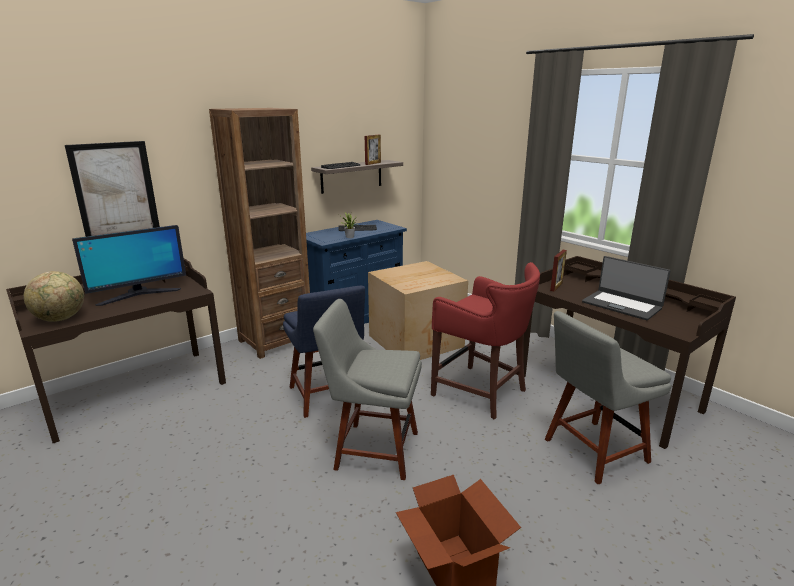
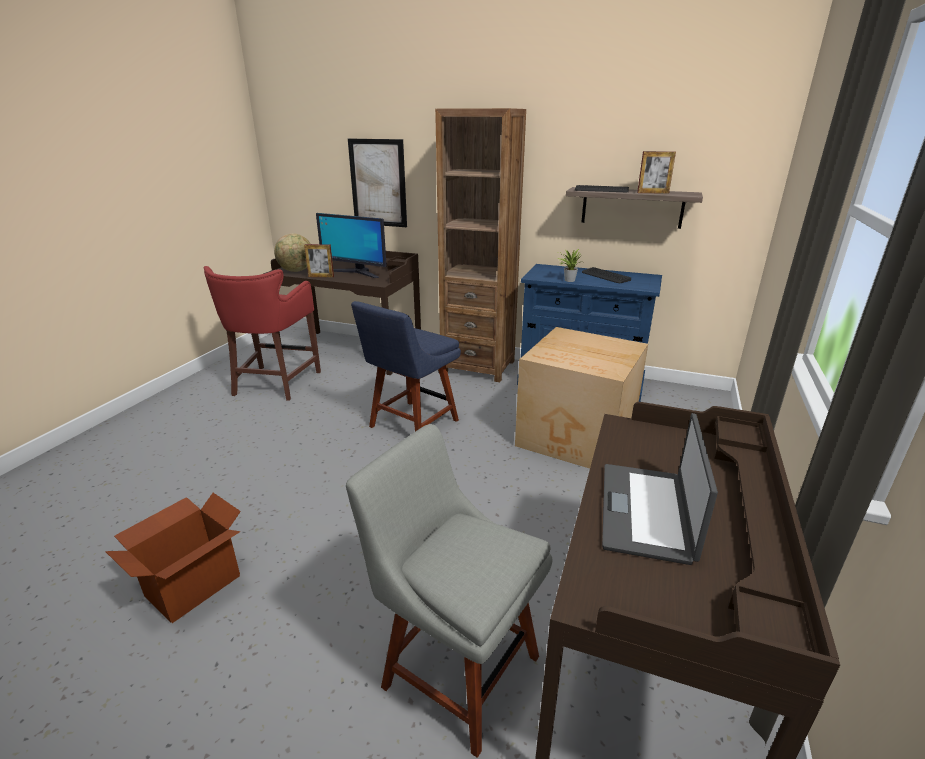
camera: 60 degrees right, 5 degrees up
(372, 449) = (345, 479): grey chair -> none
(482, 392) = (511, 520): red stool -> red stool (274, 384)
(556, 287) = (644, 435): picture frame -> picture frame (321, 276)

